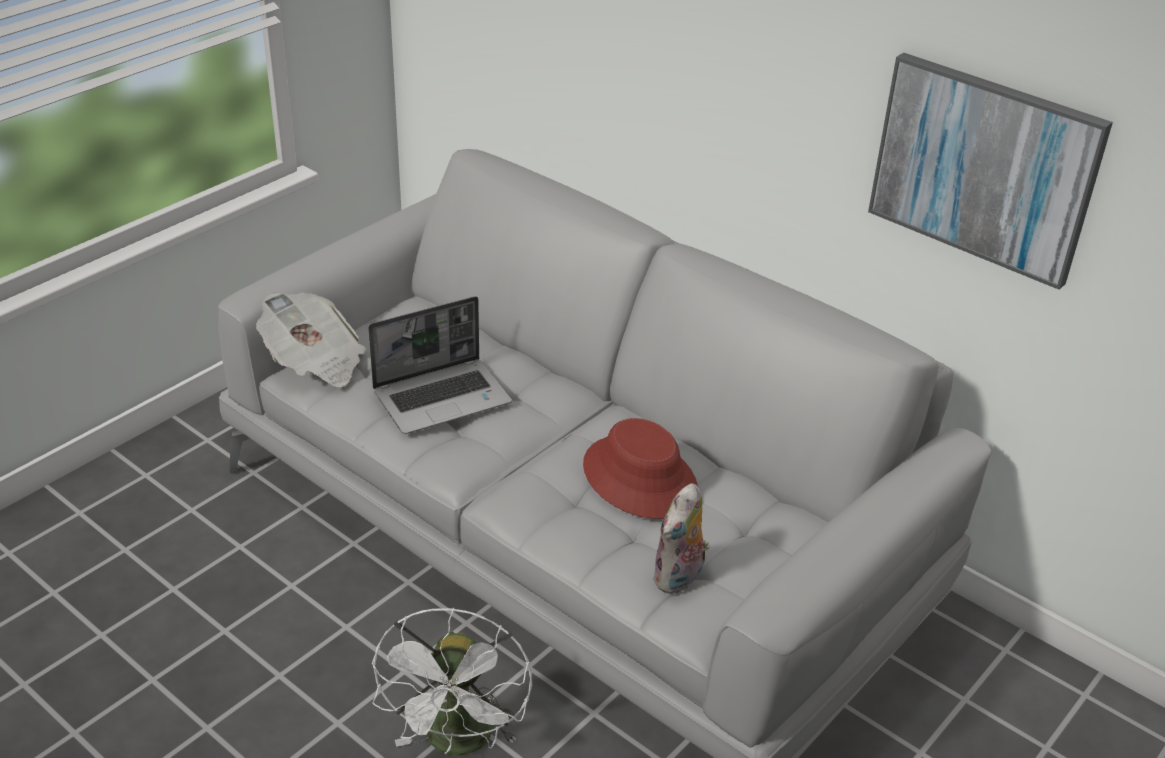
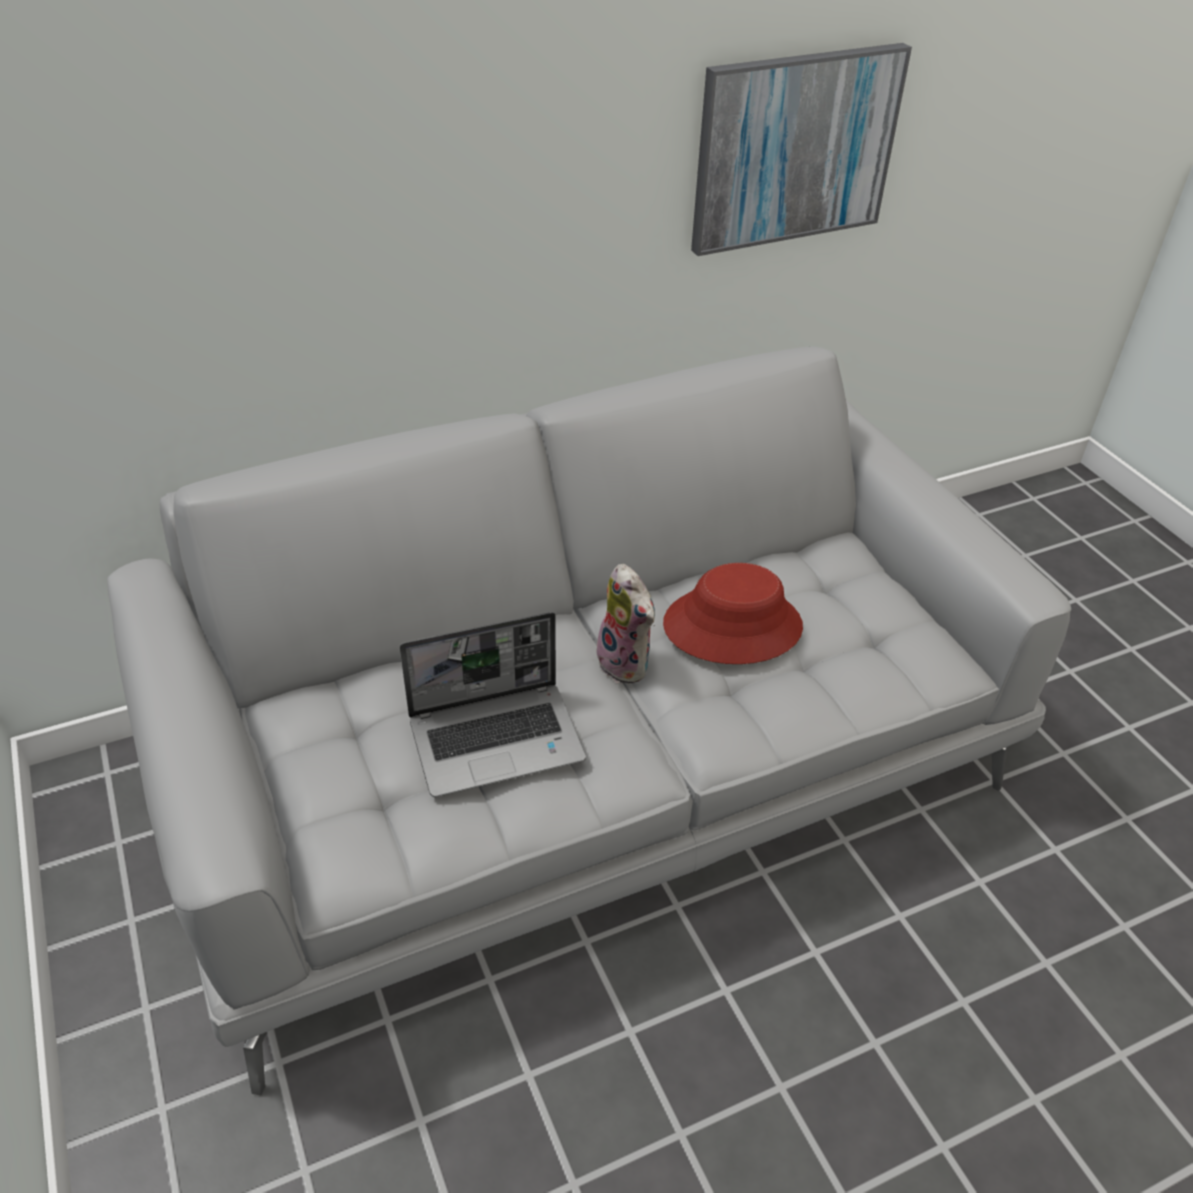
camera: 65 degrees left, 5 degrees up
(314, 362) = (335, 849): newspaper -> none
(443, 397) = (498, 739): laptop -> laptop turned 75 degrees clockwise
(459, 743) = (848, 970): white fan -> none
(679, 579) = (884, 654): plush toy -> plush toy (627, 663)

